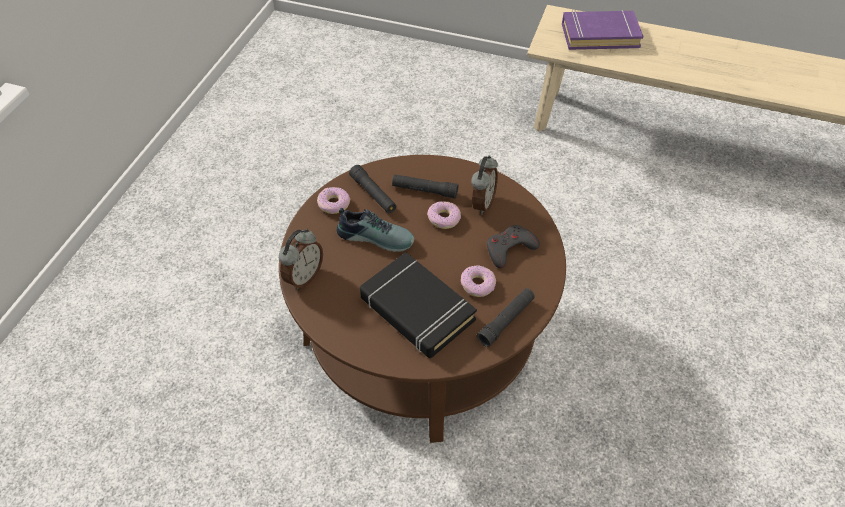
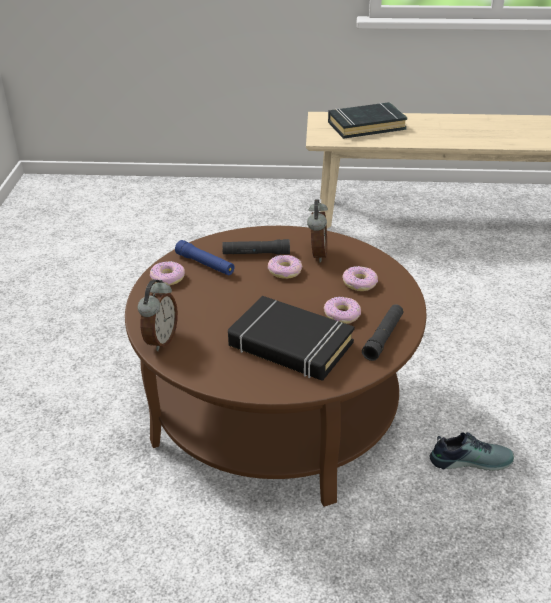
camera: 15 degrees left, 15 degrees down
(373, 194) = (205, 264): black flashlight -> blue flashlight
(376, 236) = (222, 295): shoe -> shoe (470, 459)
(509, 249) = (360, 283): grey game controller -> donut
(599, 35) = (366, 125): purple book -> black book

